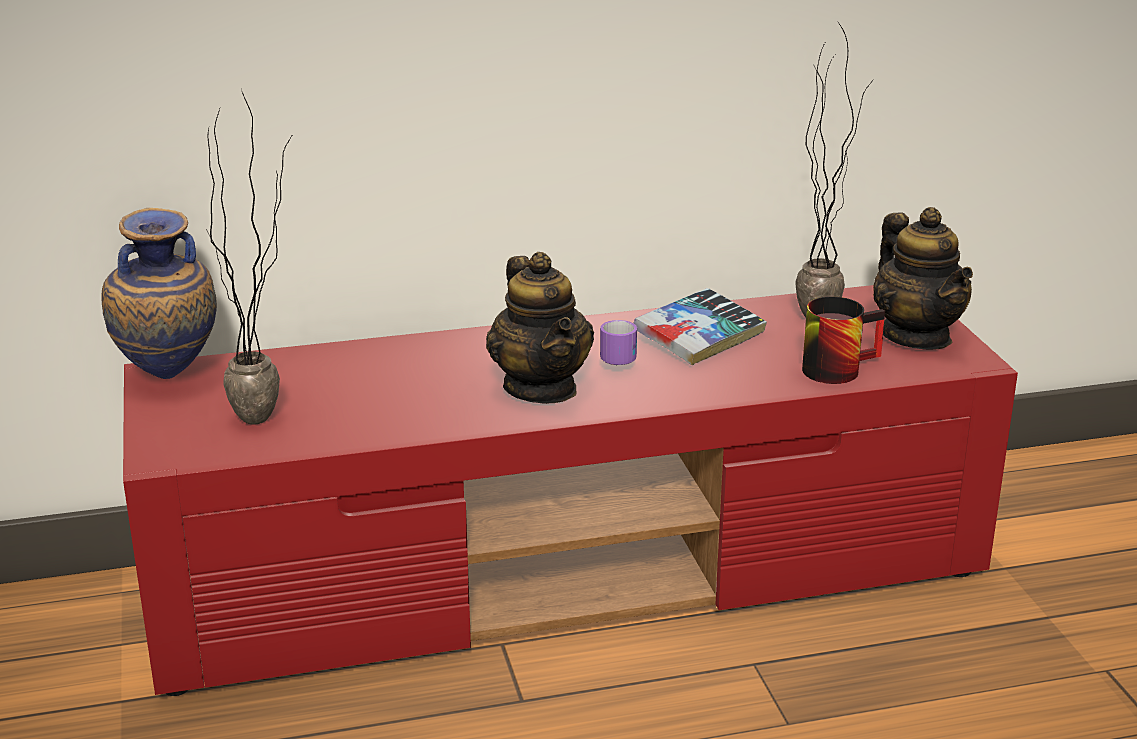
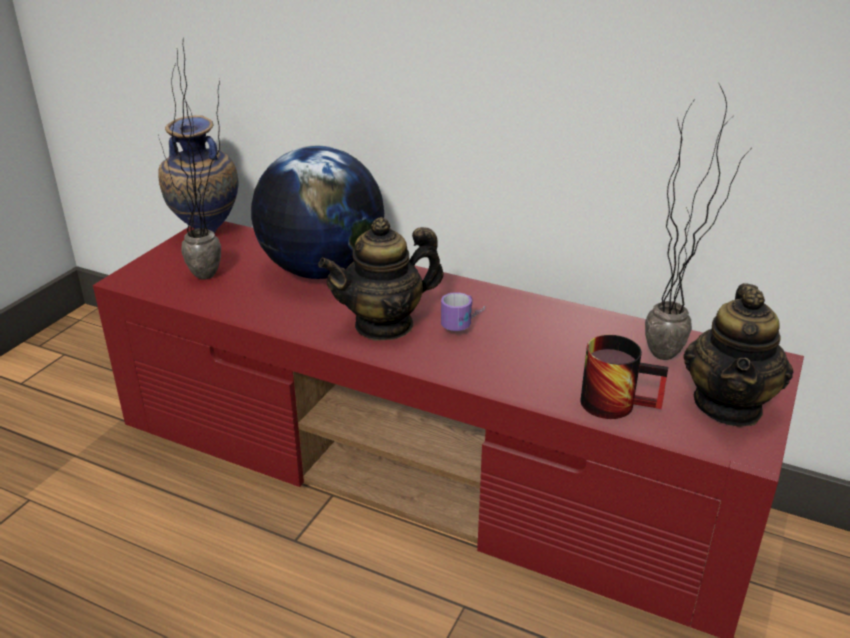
camera: 40 degrees right, 5 degrees up
(384, 366) = (321, 271): none -> globe
(541, 388) = (384, 325): teapot -> teapot turned 45 degrees clockwise
(699, 337) = (548, 332): book -> none

